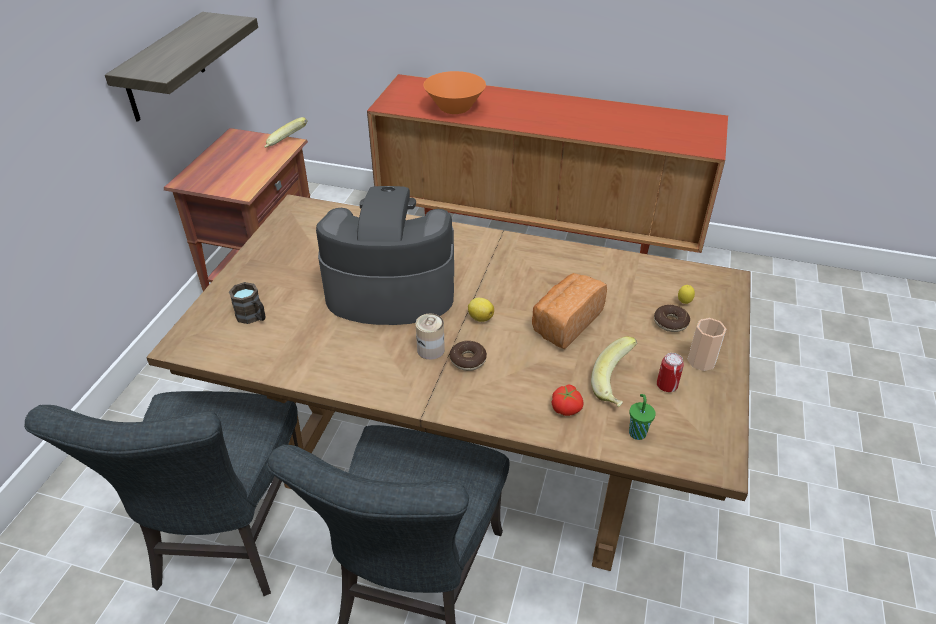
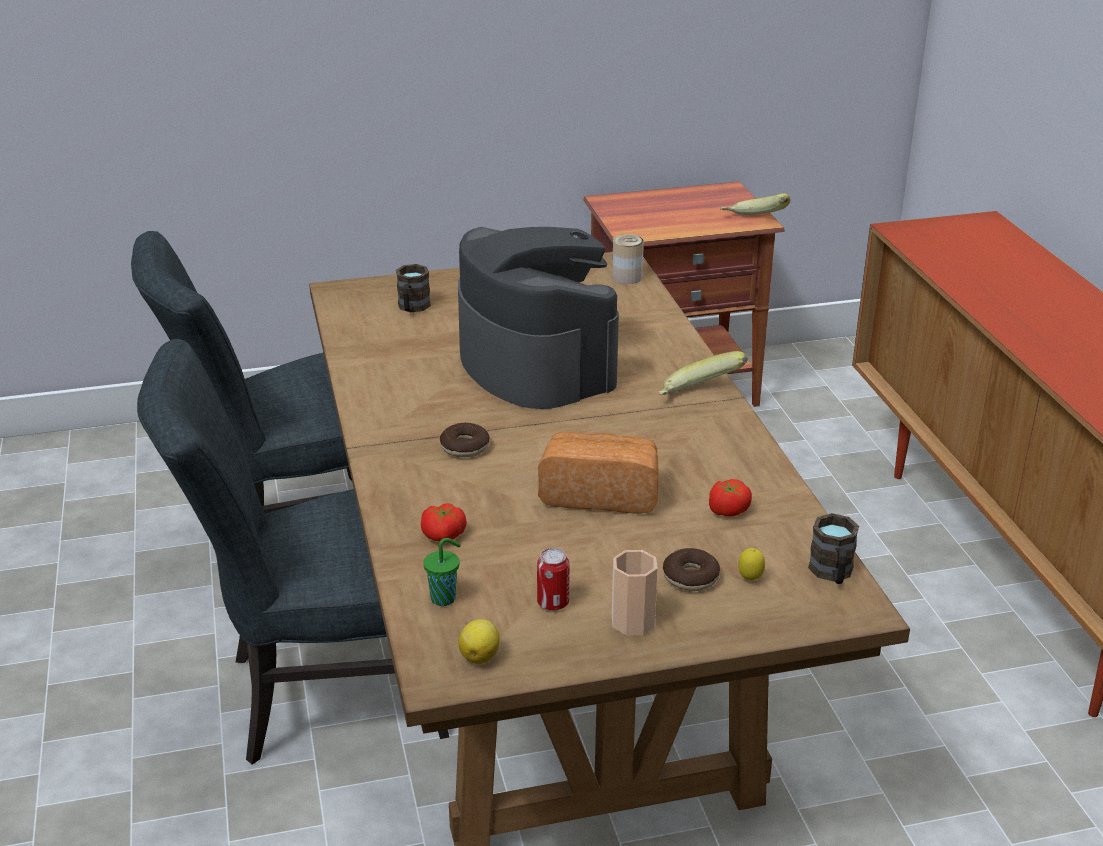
camera: 60 degrees right, 10 degrees down
(164, 68) = (654, 64): shelf -> none
(430, 350) = (459, 419): can -> can (627, 277)
(454, 108) = (972, 272): orange bowl -> none
(480, 317) = (547, 433): lemon -> lemon (480, 656)
(613, 283) = (727, 509): none -> tomato
(617, 386) = (516, 563): banana -> banana (699, 396)
(693, 274) = (832, 573): none -> brown mug

